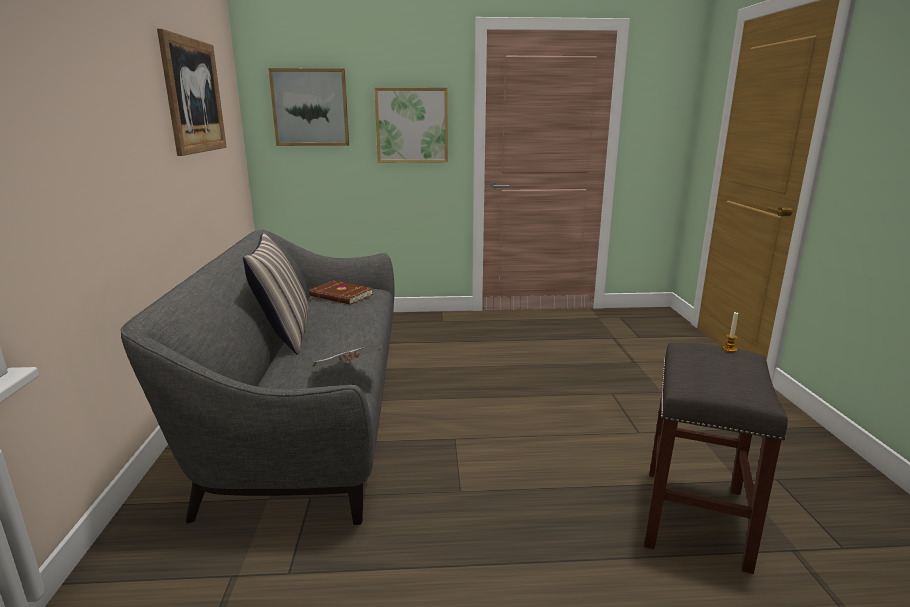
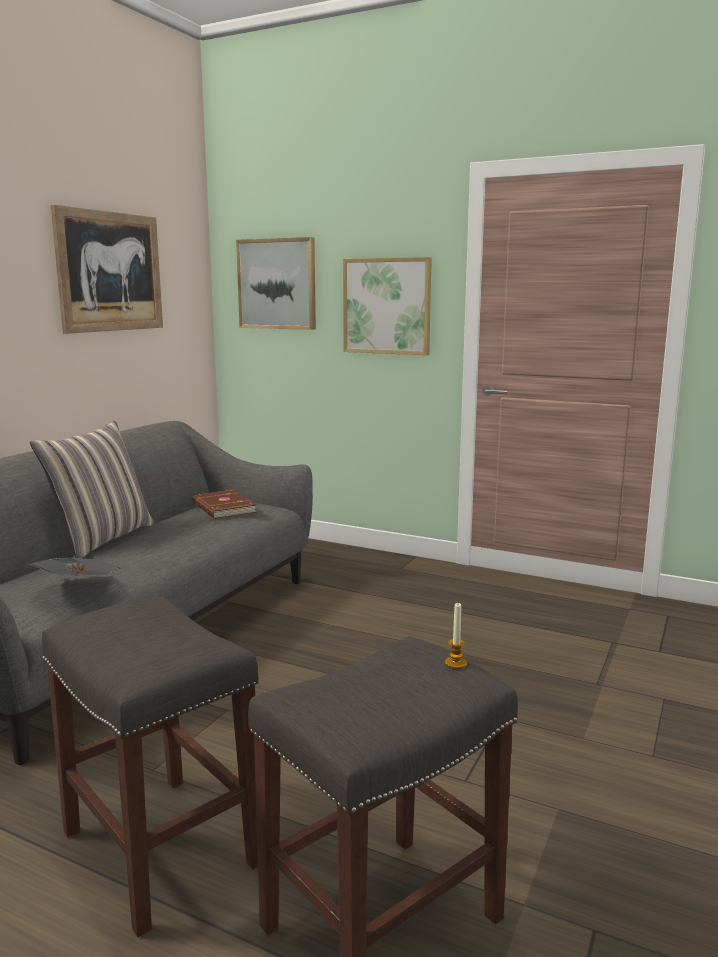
camera: 30 degrees right, 5 degrees down
(530, 532) = (158, 847): none -> grey stool

